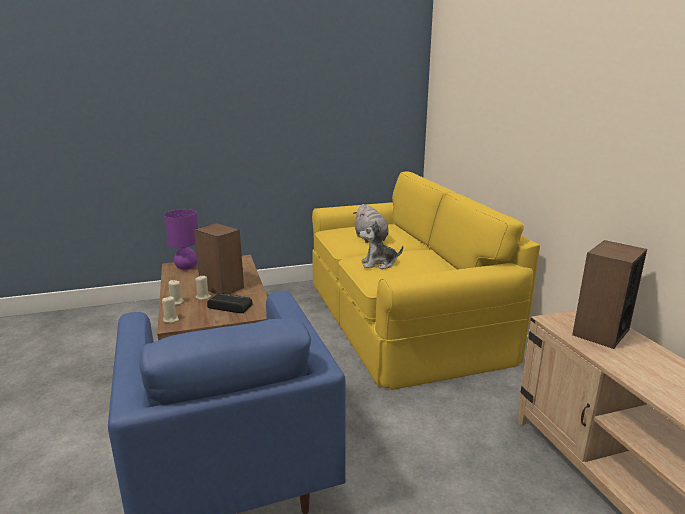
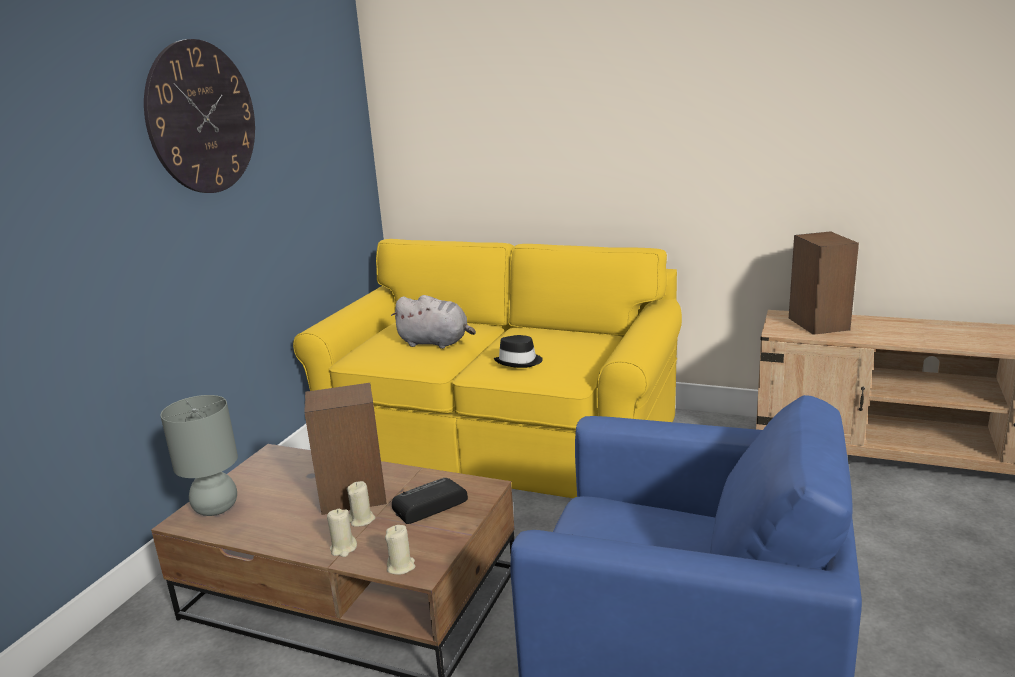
camera: 50 degrees left, 0 degrees up
(186, 267) = (216, 509): purple table lamp -> grey table lamp
(271, 74) = (202, 118): none -> wall clock
(379, 264) = (519, 361): plush toy -> black hat

